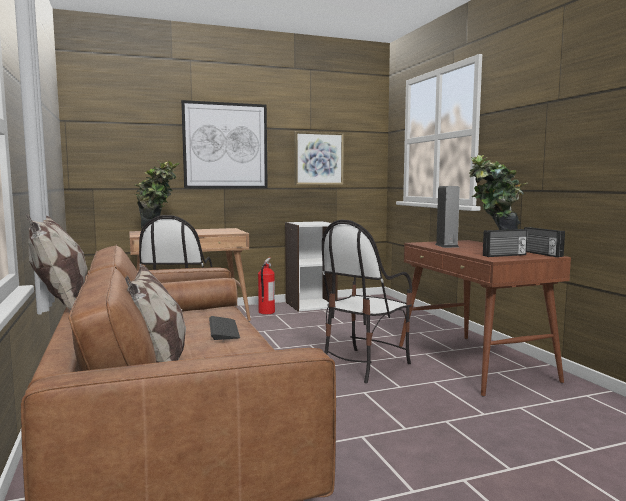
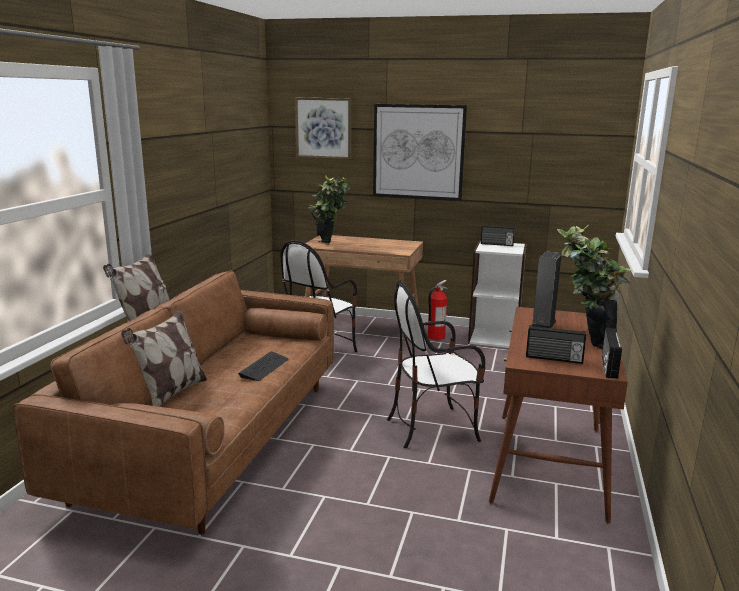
camera: 35 degrees right, 10 degrees up
(304, 222) = (496, 244): none -> radio
(318, 158) = (529, 168): picture -> picture (323, 128)

